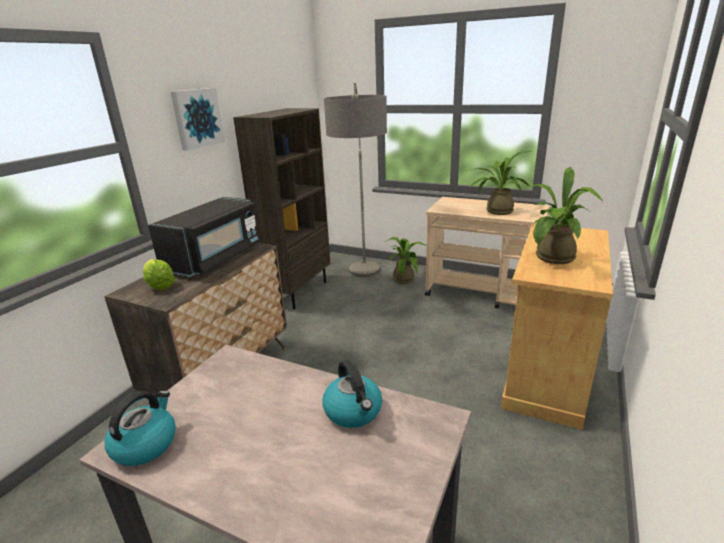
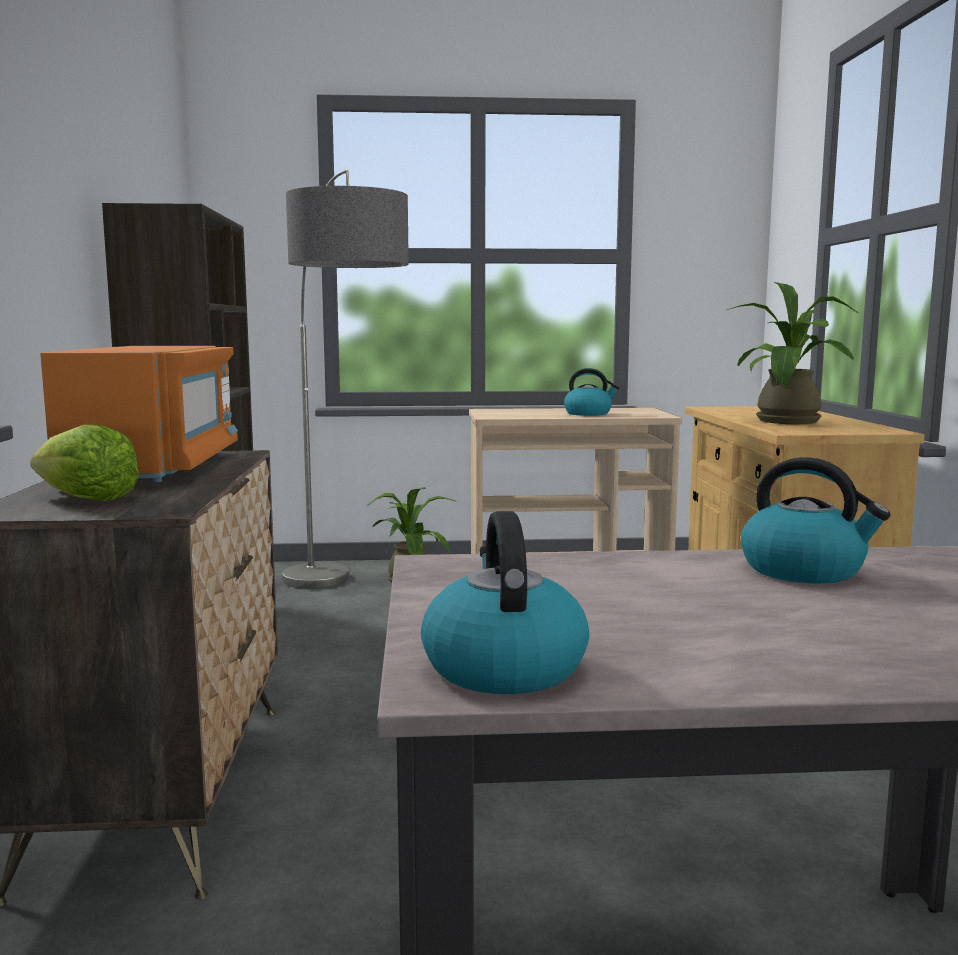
camera: 30 degrees left, 15 degrees down
(196, 118) = (51, 177): picture -> none
(215, 258) = (155, 468): black microwave -> orange microwave
(496, 211) = (588, 413): potted plant -> kettle

